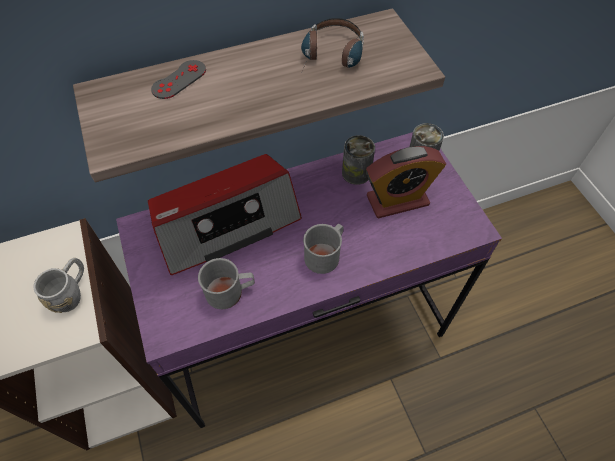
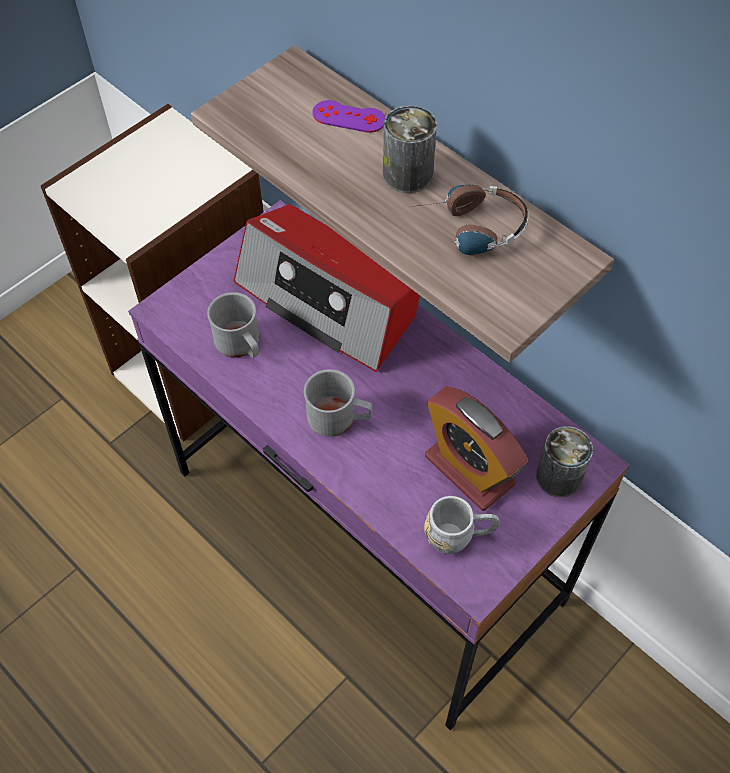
camera: 65 degrees right, 0 degrees up
(72, 293) = (167, 209): grey mug -> grey mug (459, 537)
(179, 79) = (349, 117): grey game controller -> purple game controller
(356, 173) = (487, 405): can -> can (407, 174)

